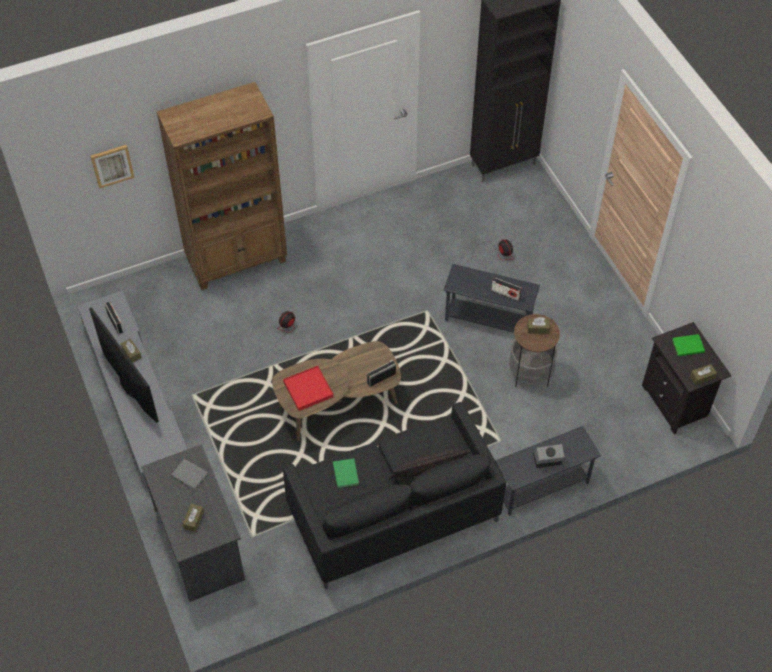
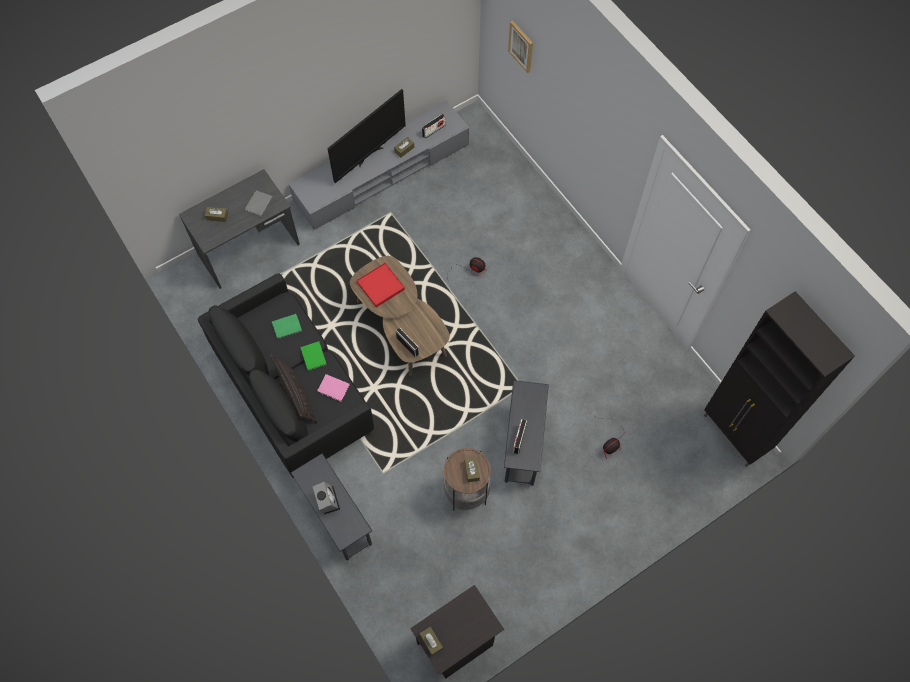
camera: 80 degrees right, 10 degrees up
(237, 260) = (544, 215): brown bookcase -> none
(428, 438) = (334, 389): none -> pink book
(687, 346) = (470, 623): green book -> green book (313, 355)

